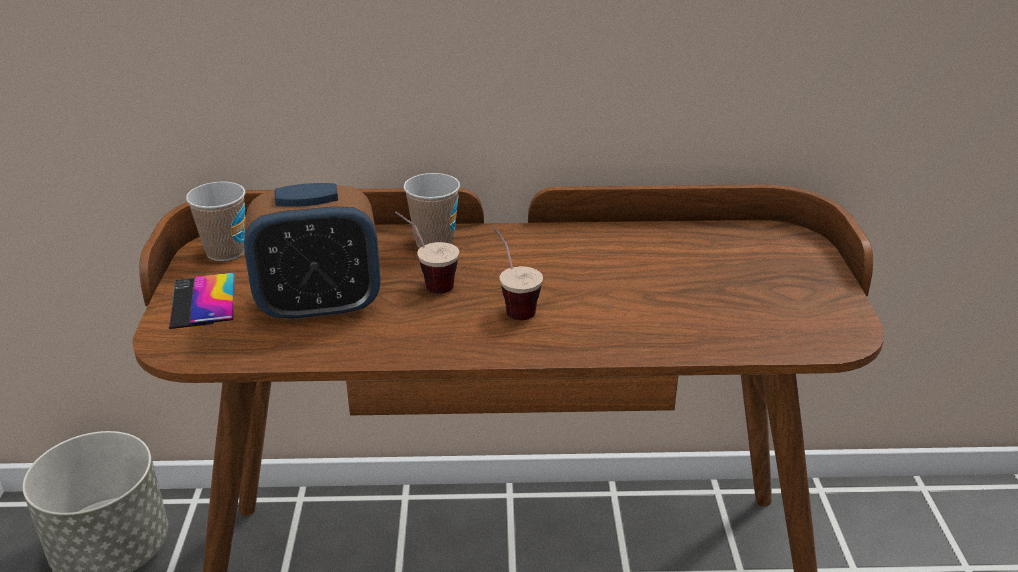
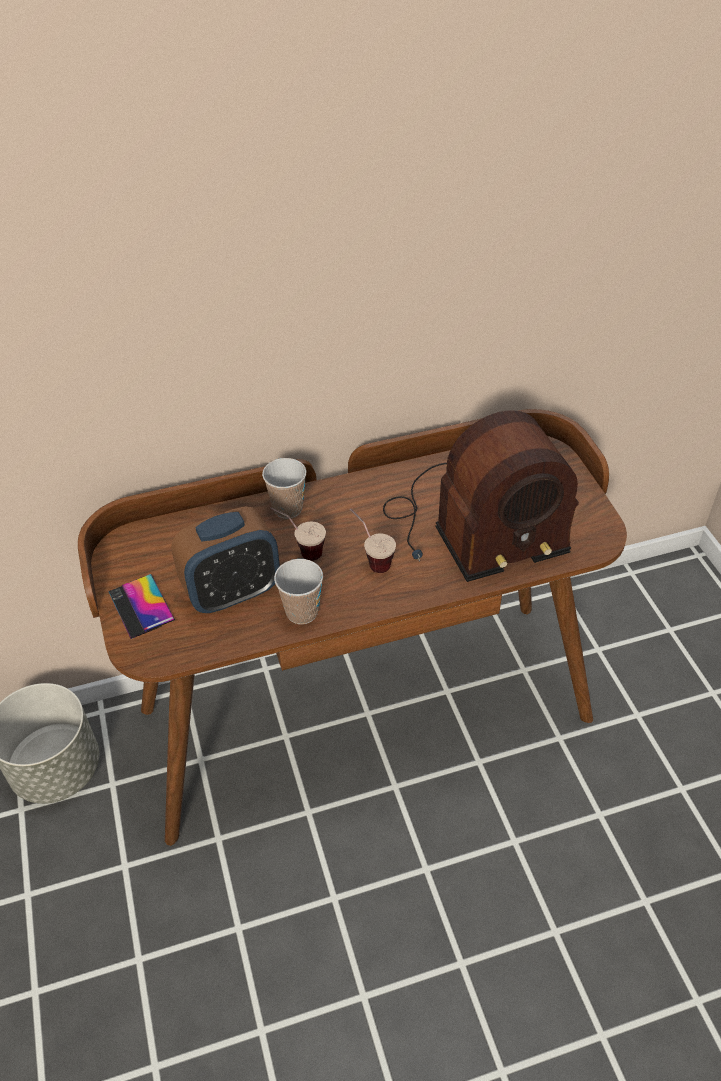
camera: 15 degrees left, 15 degrees up
(226, 252) = (131, 553): cup -> cup (302, 612)
(661, 296) = (471, 527): none -> radio

